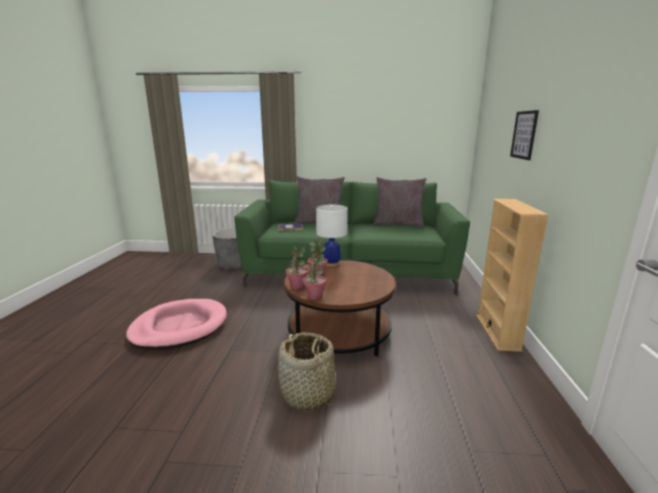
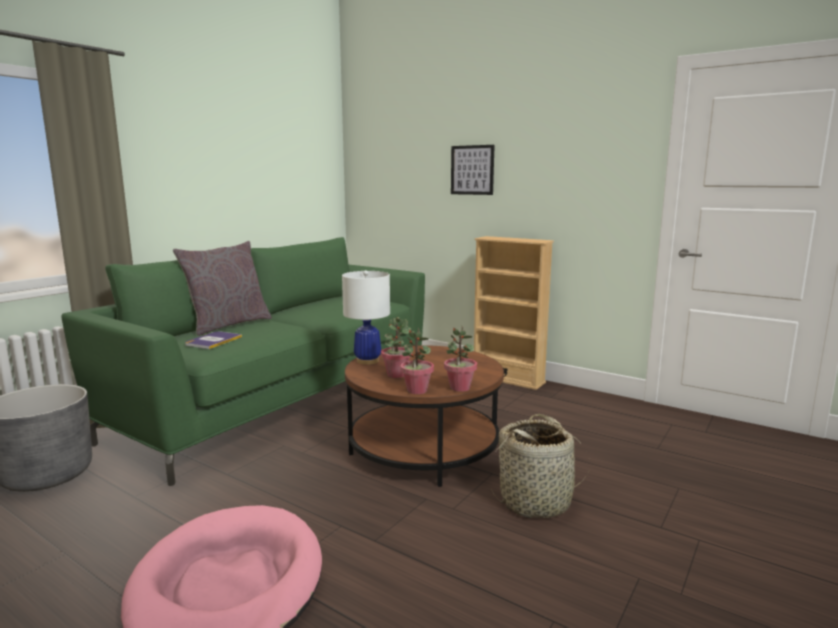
camera: 60 degrees left, 5 degrees down
(398, 224) = (325, 301): grey pillow -> none

